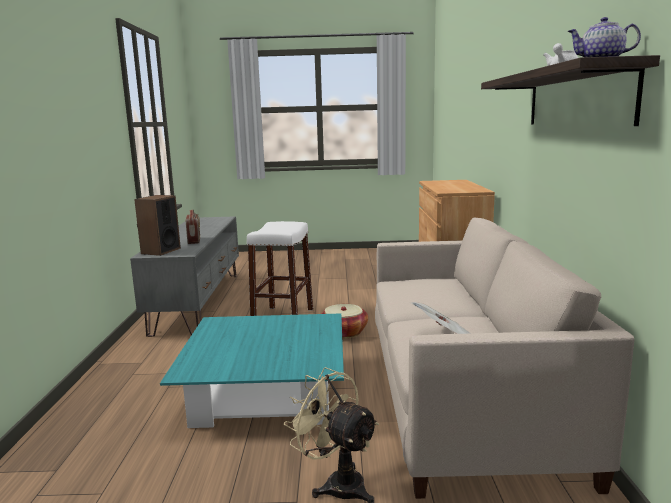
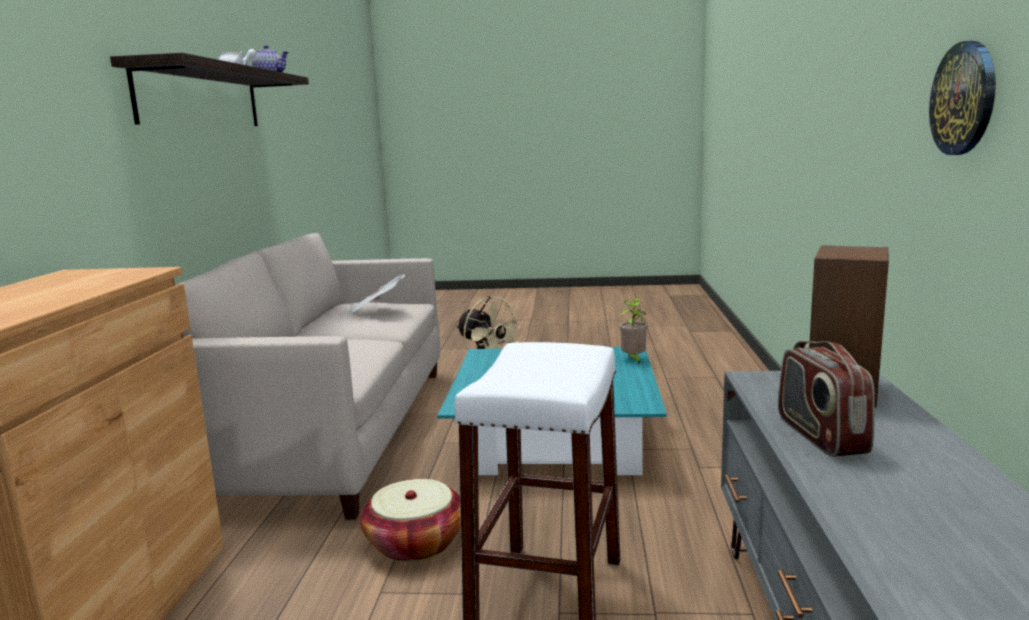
camera: 175 degrees left, 0 degrees up
(95, 142) = (964, 99): none -> wall clock
(187, 361) = (633, 360): none -> potted plant

